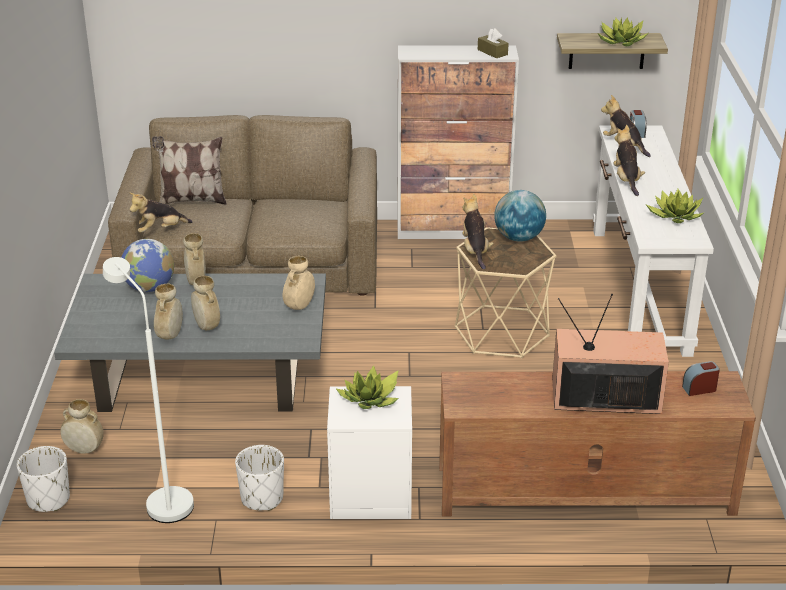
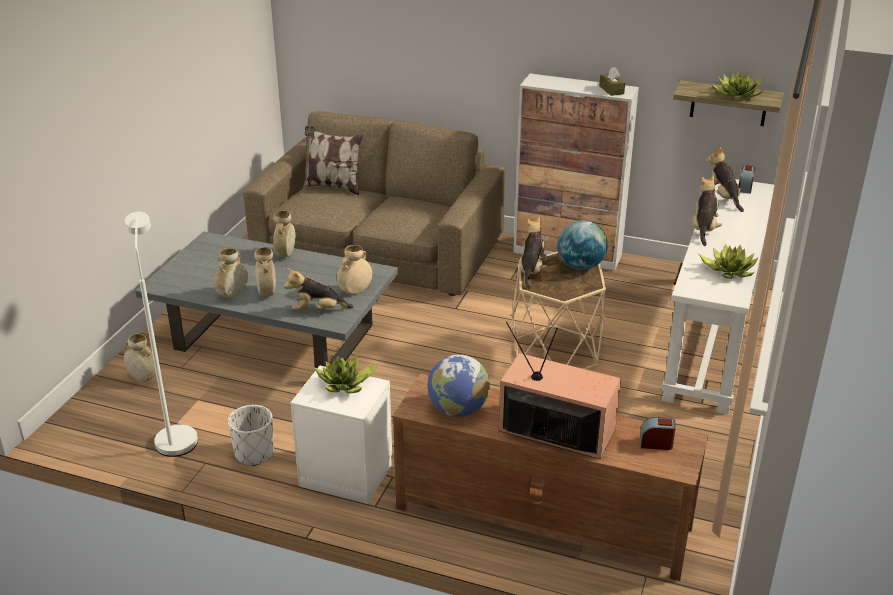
camera: 20 degrees right, 0 degrees up
(48, 499) = (89, 413): white planter -> none
(149, 288) = (245, 252): globe -> globe (458, 410)
(160, 230) = (287, 206): plush toy -> plush toy (318, 310)

